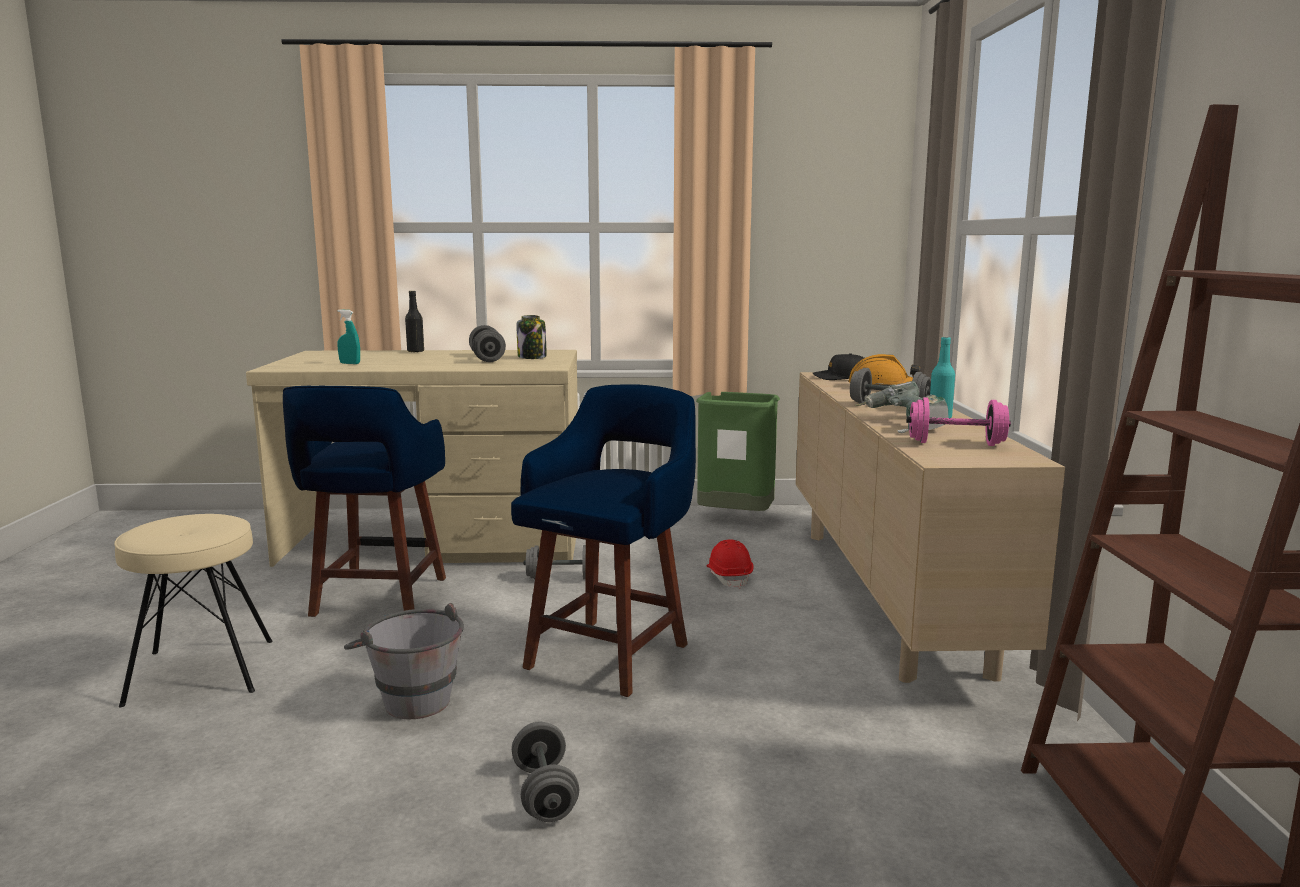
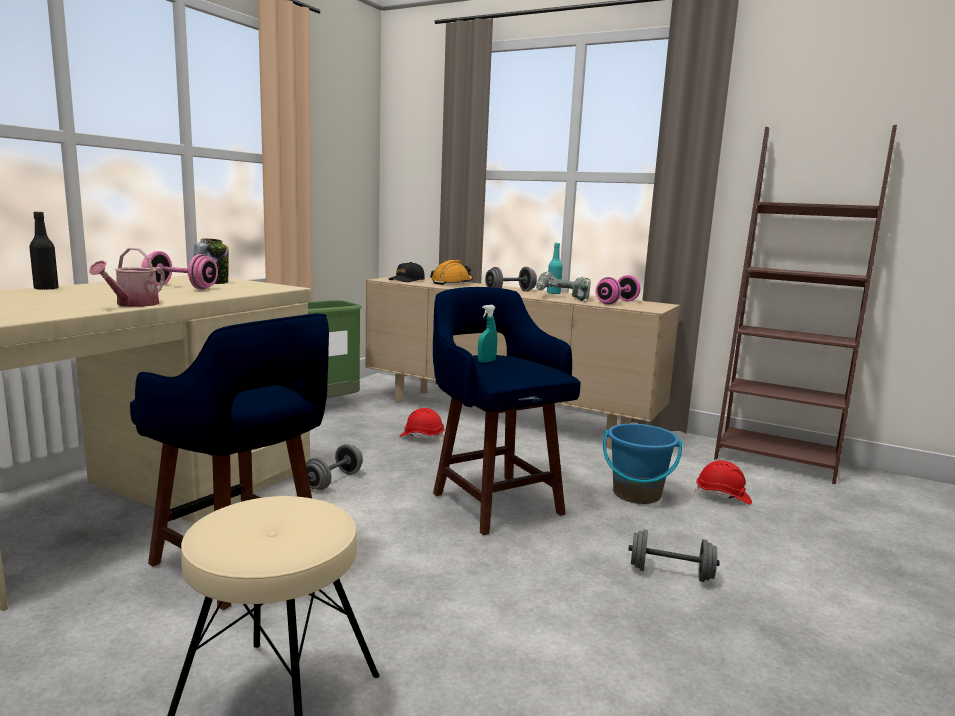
camera: 60 degrees left, 0 degrees up
(350, 363) = (56, 306): turquoise spray bottle -> turquoise spray bottle (486, 361)
(384, 367) = (133, 304): none -> watering can
(410, 698) = (484, 591): grey bucket -> none
(487, 359) = (181, 287): grey dumbbell -> pink dumbbell
(758, 730) = (636, 494): none -> blue bucket
(856, 800) = (722, 497): none -> red hard hat

